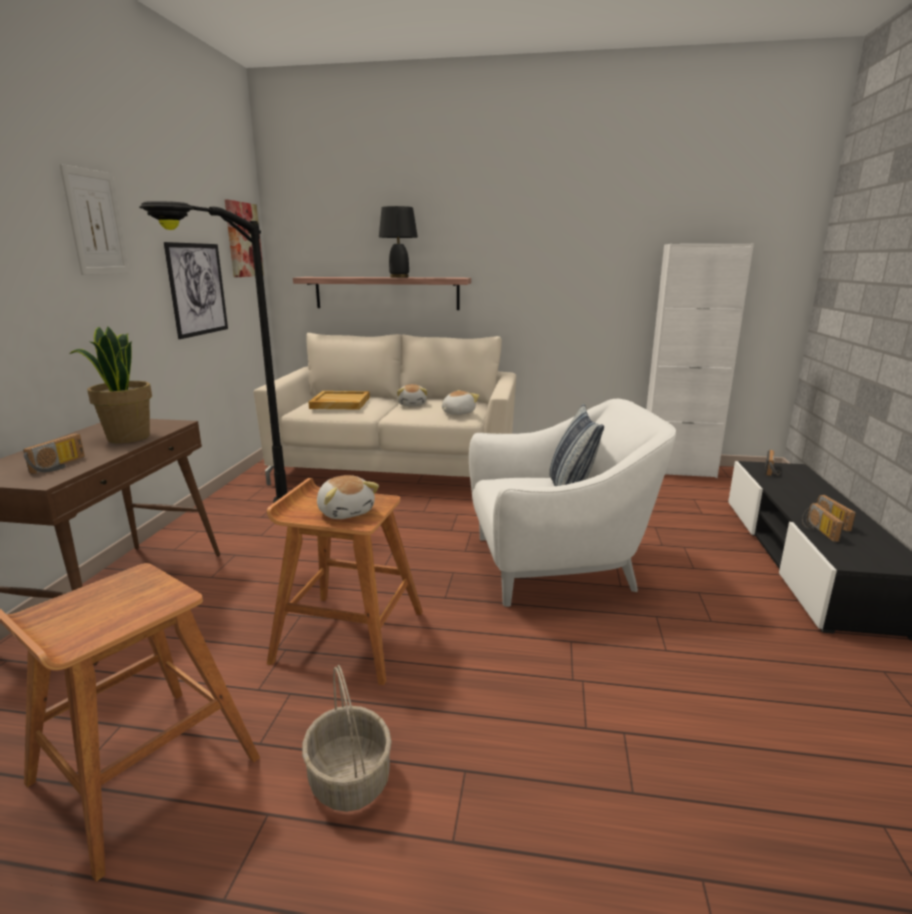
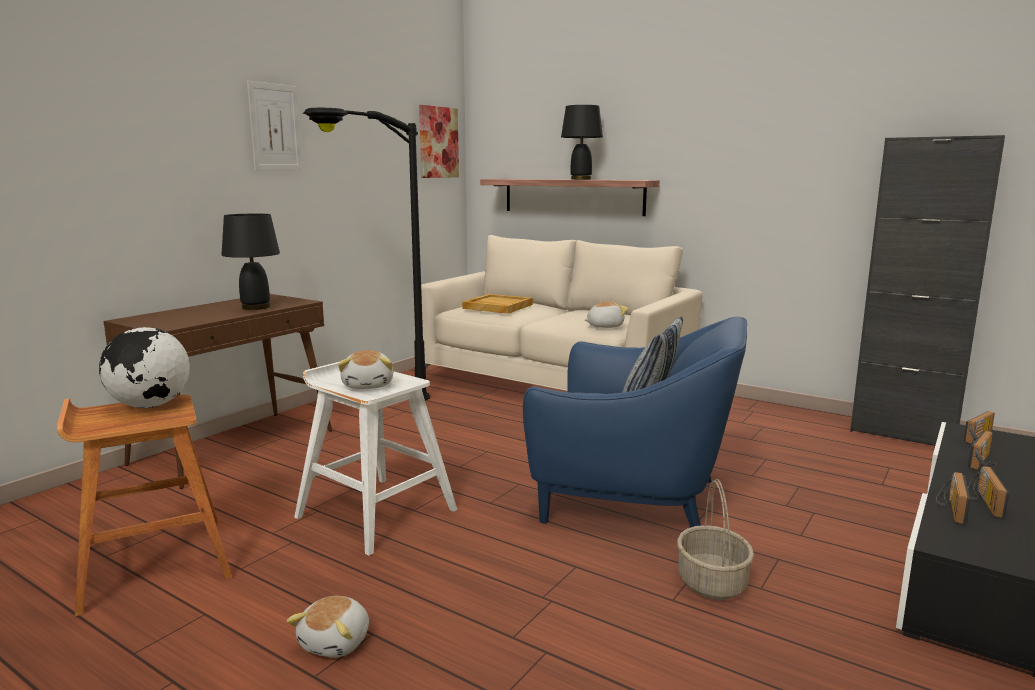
camera: 25 degrees right, 5 degrees down
(60, 466) = (186, 320): radio -> radio (984, 463)
(116, 590) = (150, 406): none -> globe
(127, 437) = (255, 307): potted plant -> black table lamp
(198, 289) = (376, 187): picture -> none
(348, 636) = (375, 512): brown stool -> white stool
(350, 780) = (280, 611): basket -> basket (713, 583)
(412, 404) = (568, 314): plush toy -> plush toy (336, 642)
(555, 564) = (633, 498): white armchair -> blue armchair
(677, 470) = (903, 434): white cabinet -> black cabinet

